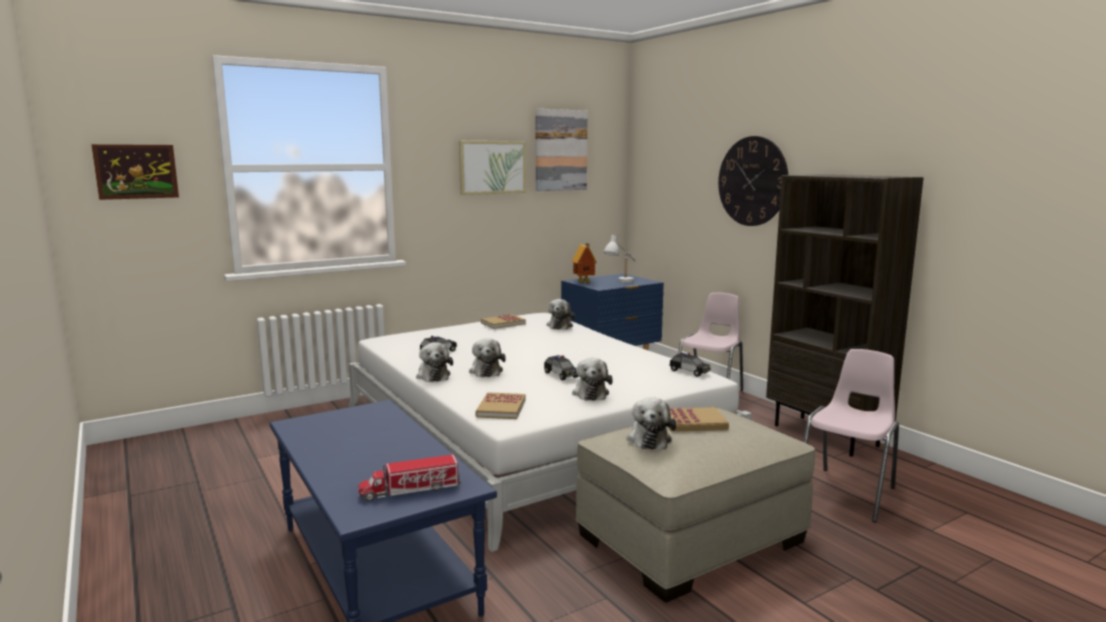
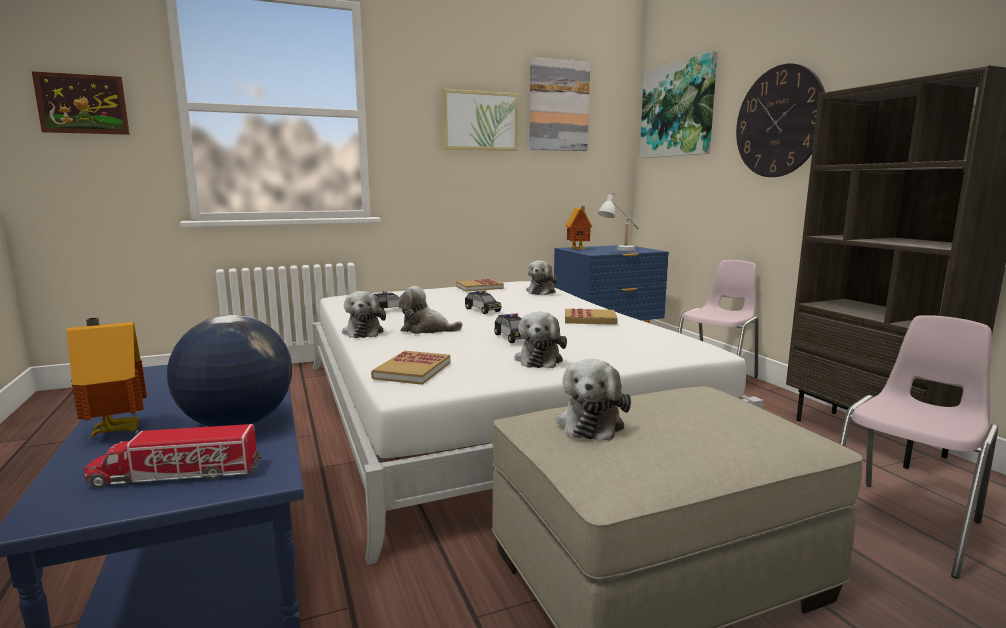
camera: 10 degrees right, 0 degrees up
(333, 466) = (117, 430): none -> toy house
(414, 456) = (237, 423): none -> globe
(486, 371) = (426, 329): plush toy -> plush toy turned 105 degrees clockwise
(666, 156) = (677, 110): none -> picture
(689, 371) = (680, 342): toy car -> toy car (482, 310)
(694, 422) = (667, 404): book -> book (590, 319)

